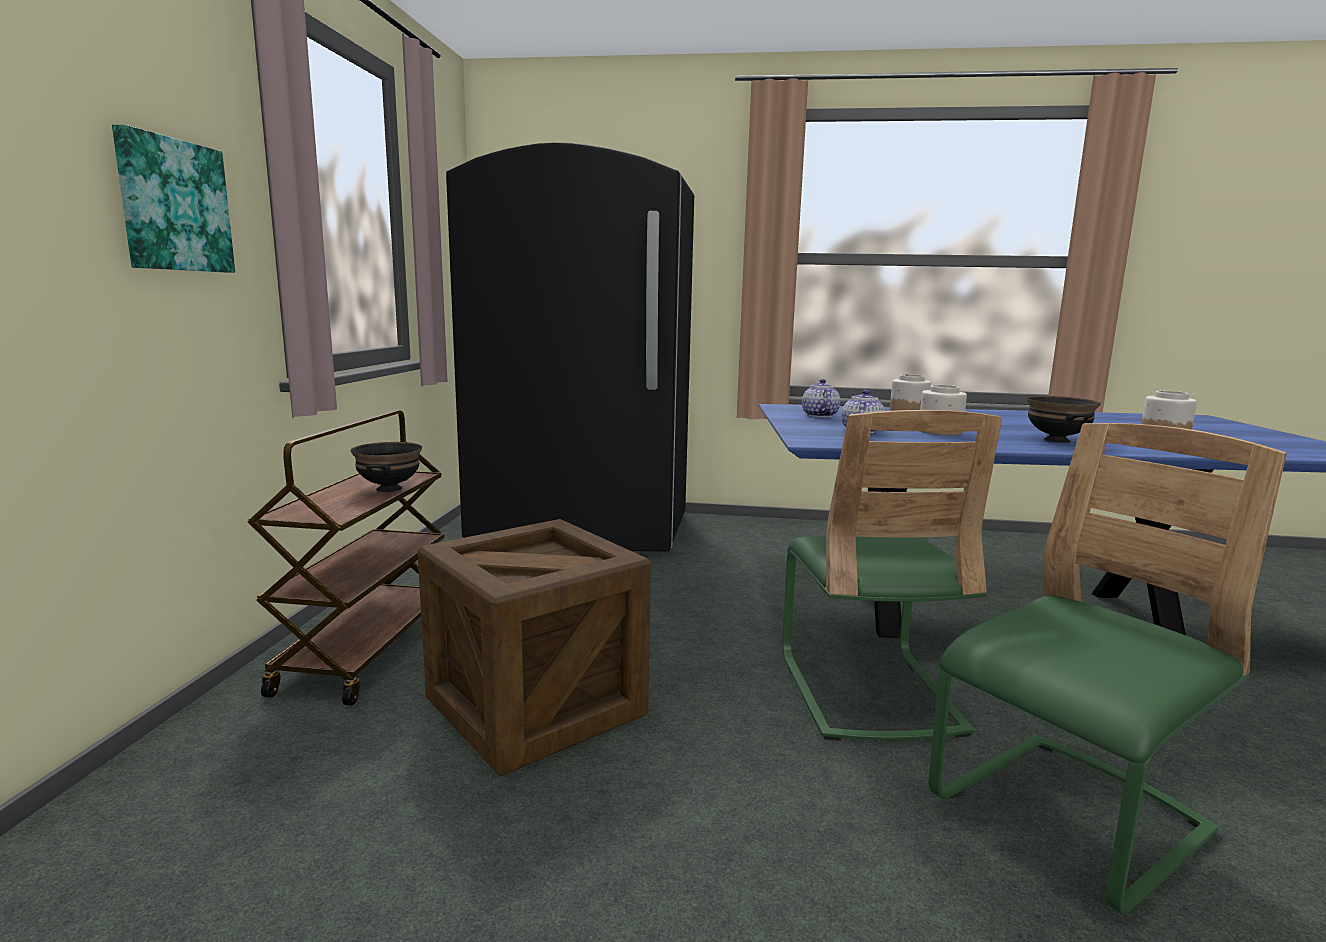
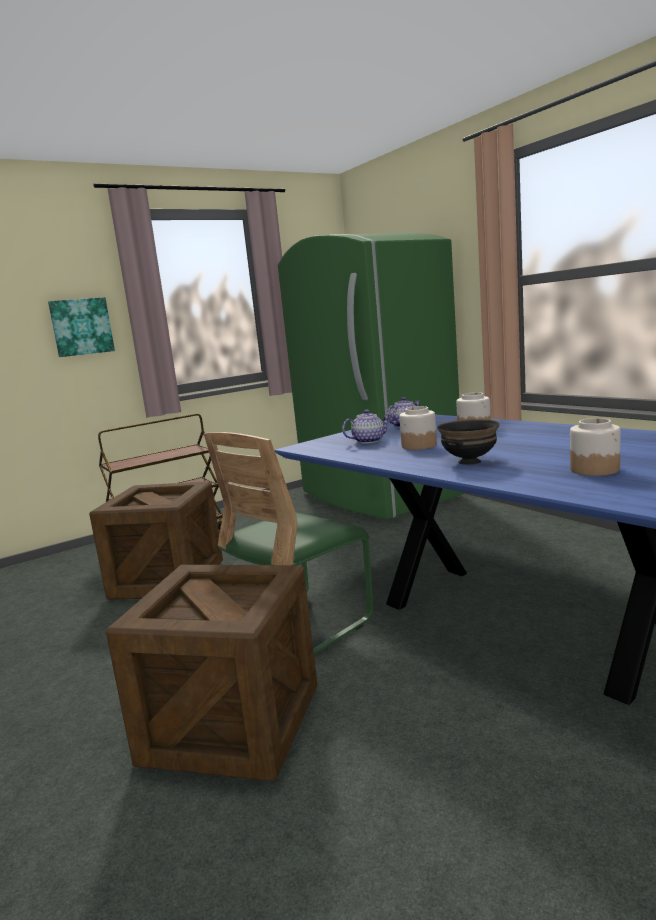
camera: 50 degrees right, 0 degrees up
(388, 489) = (170, 456): black bowl -> none
(581, 528) = (378, 495): black fridge -> green fridge
(1068, 819) = (232, 724): green chair -> crate

